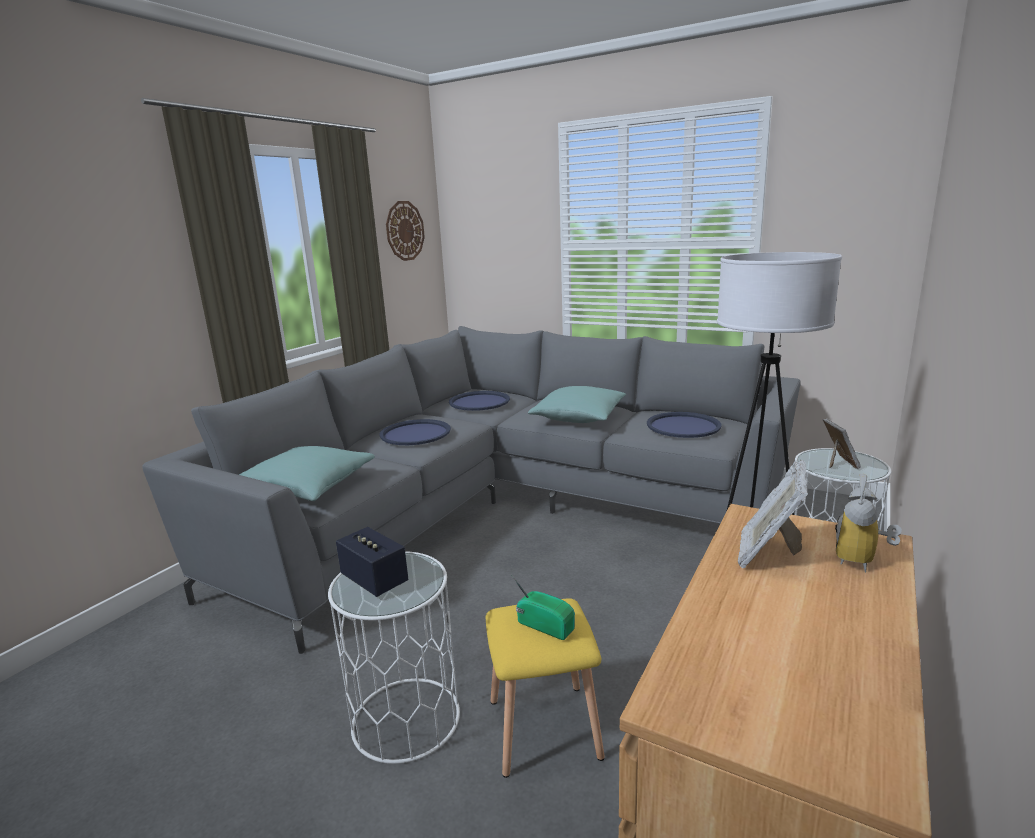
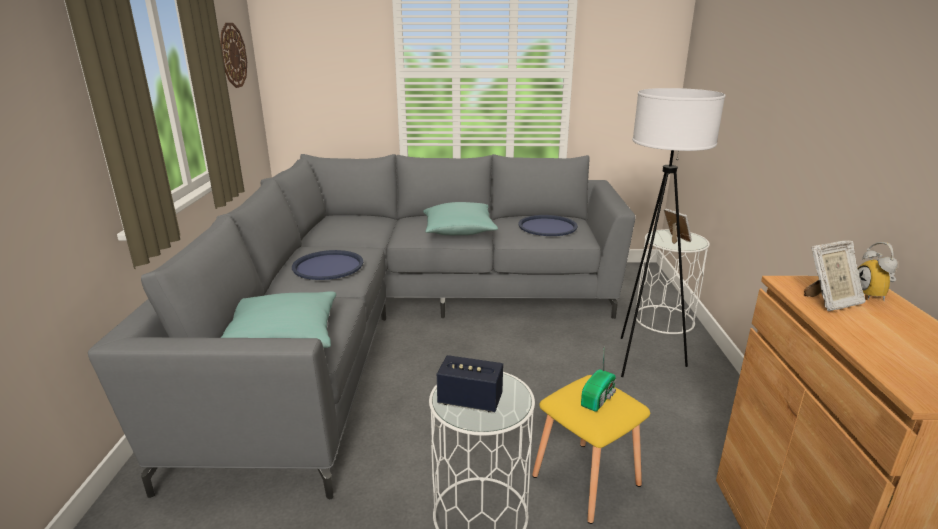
camera: 30 degrees left, 5 degrees up
(479, 402) = (352, 227): blue tray -> none
(545, 625) = (599, 398): radio -> radio turned 120 degrees clockwise
(768, 554) = (830, 302): picture frame -> picture frame turned 105 degrees counterclockwise

